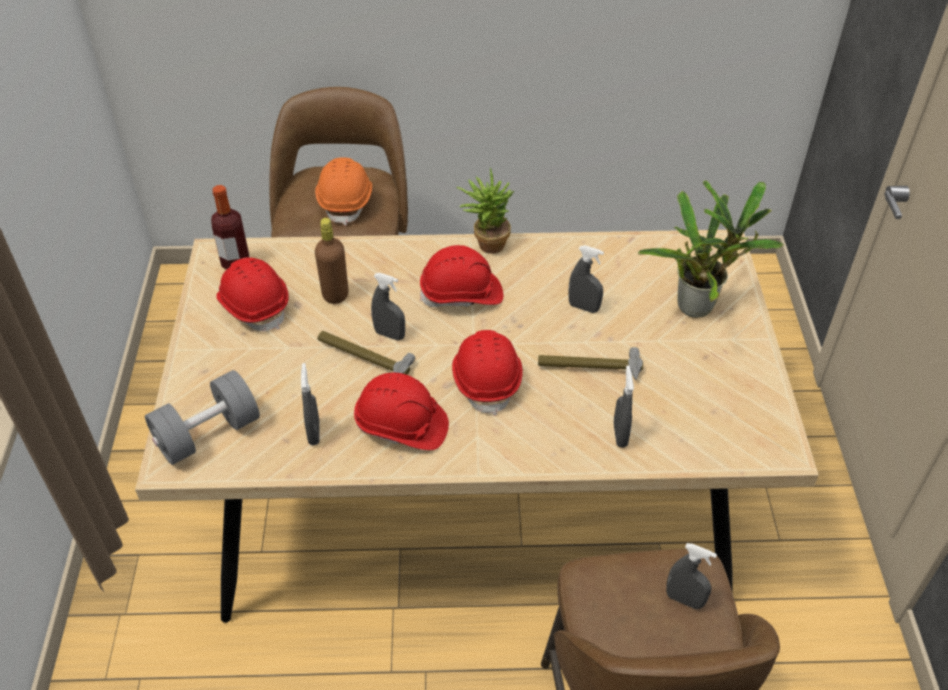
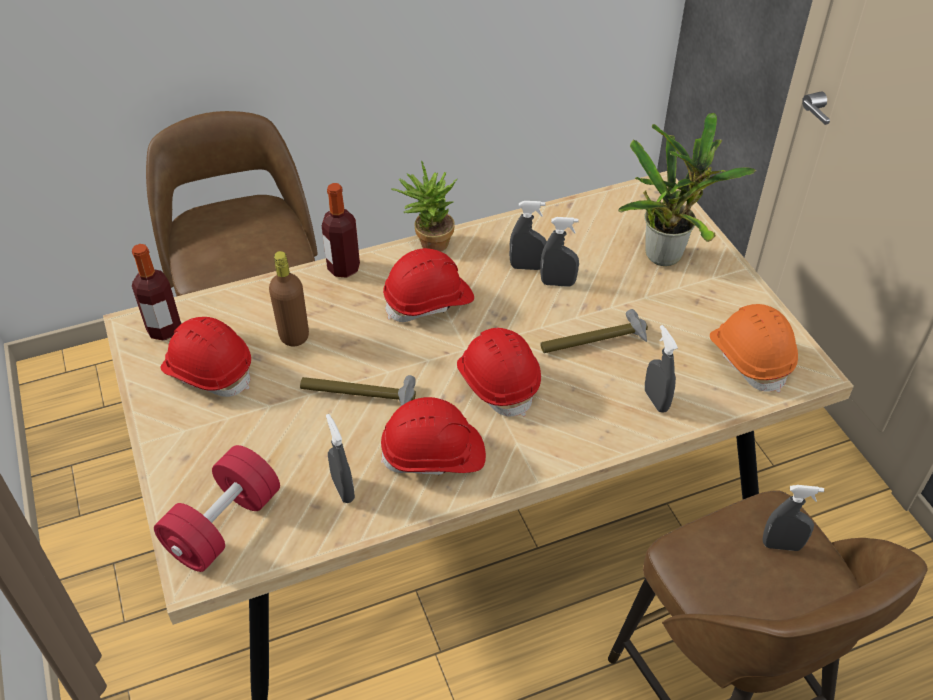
camera: 20 degrees left, 0 degrees up
(208, 434) = (224, 525): grey dumbbell -> red dumbbell
(346, 201) = (247, 236): orange hard hat -> orange hard hat (750, 358)
(389, 334) = (373, 362): grey spray bottle -> grey spray bottle (527, 267)
(403, 247) = (343, 268): none -> bottle

